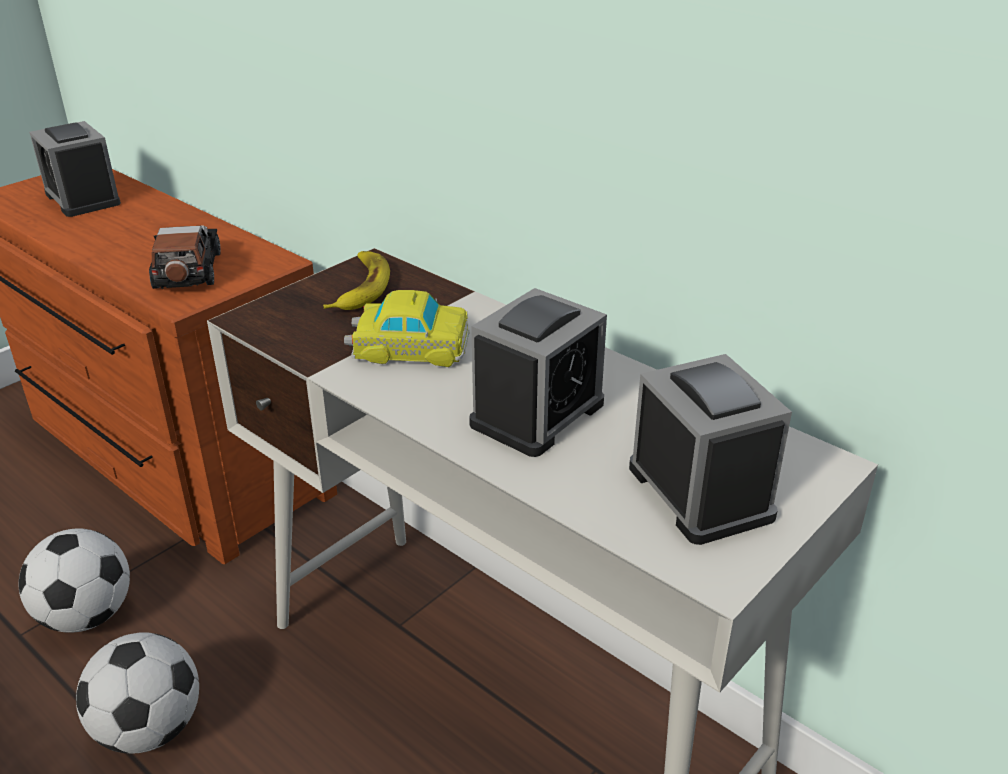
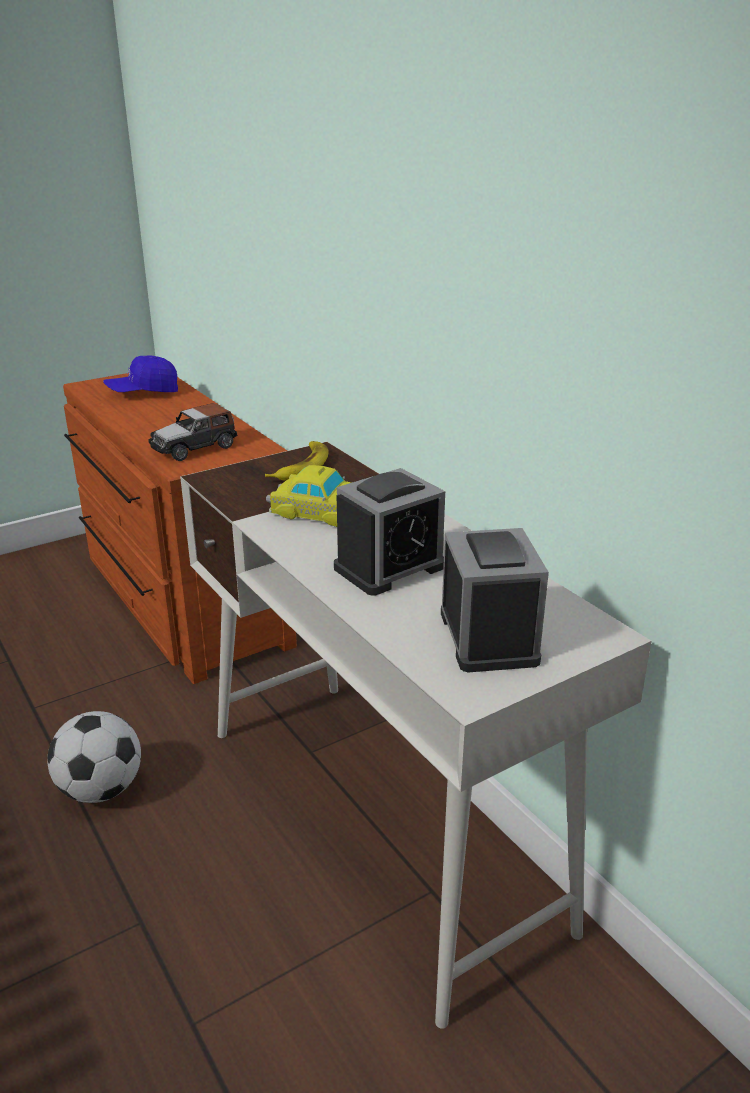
camera: 15 degrees right, 5 degrees down
(82, 199) = (143, 392): alarm clock -> blue cap
(87, 616) = (83, 703): football -> none
(188, 271) = (194, 447): toy car -> toy car turned 135 degrees counterclockwise

